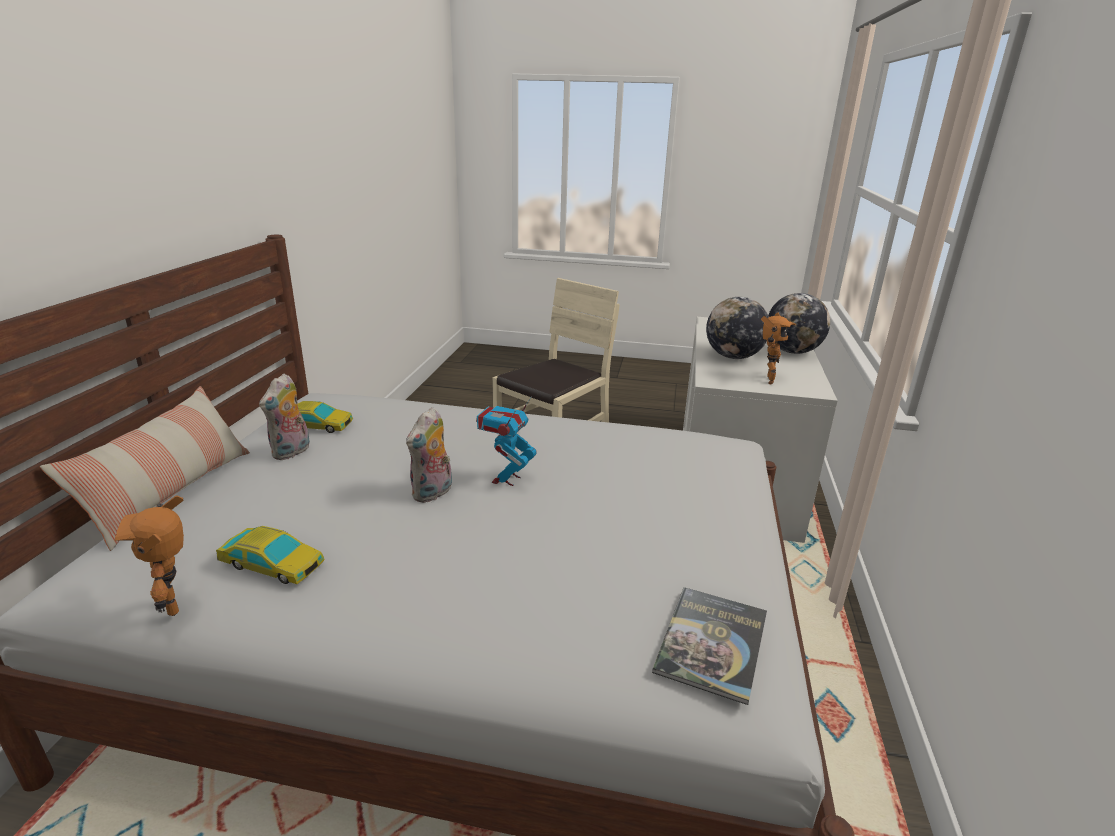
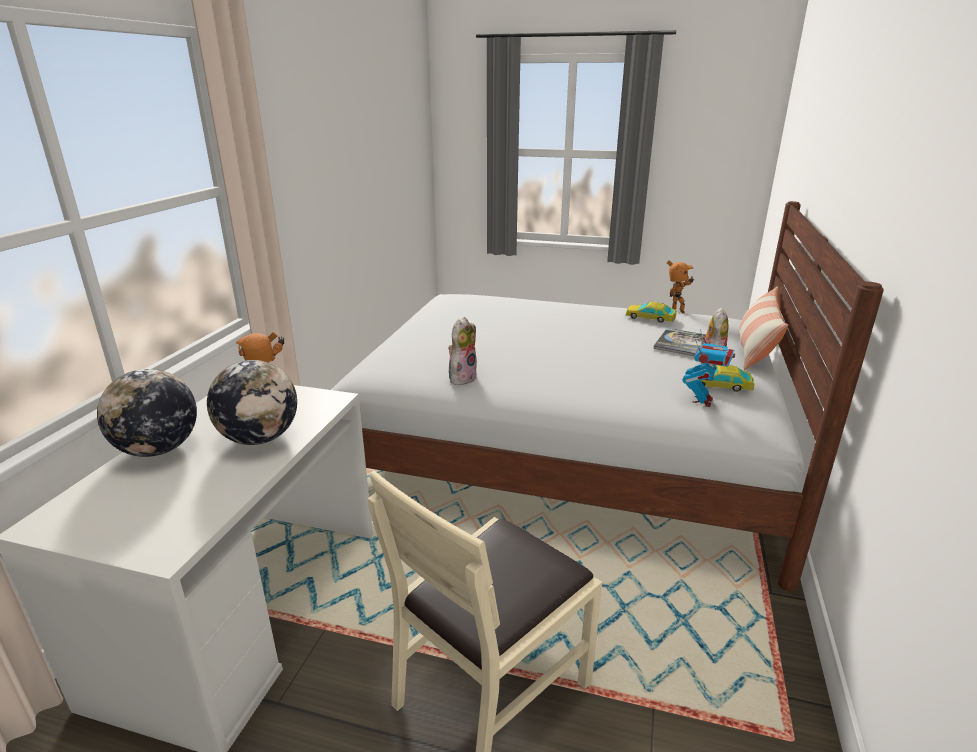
camera: 175 degrees left, 0 degrees up
(433, 493) = (588, 340): plush toy -> plush toy (462, 377)
(506, 479) = (544, 346): toy robot -> toy robot (702, 401)
(712, 643) = (456, 298): book -> book (680, 343)

